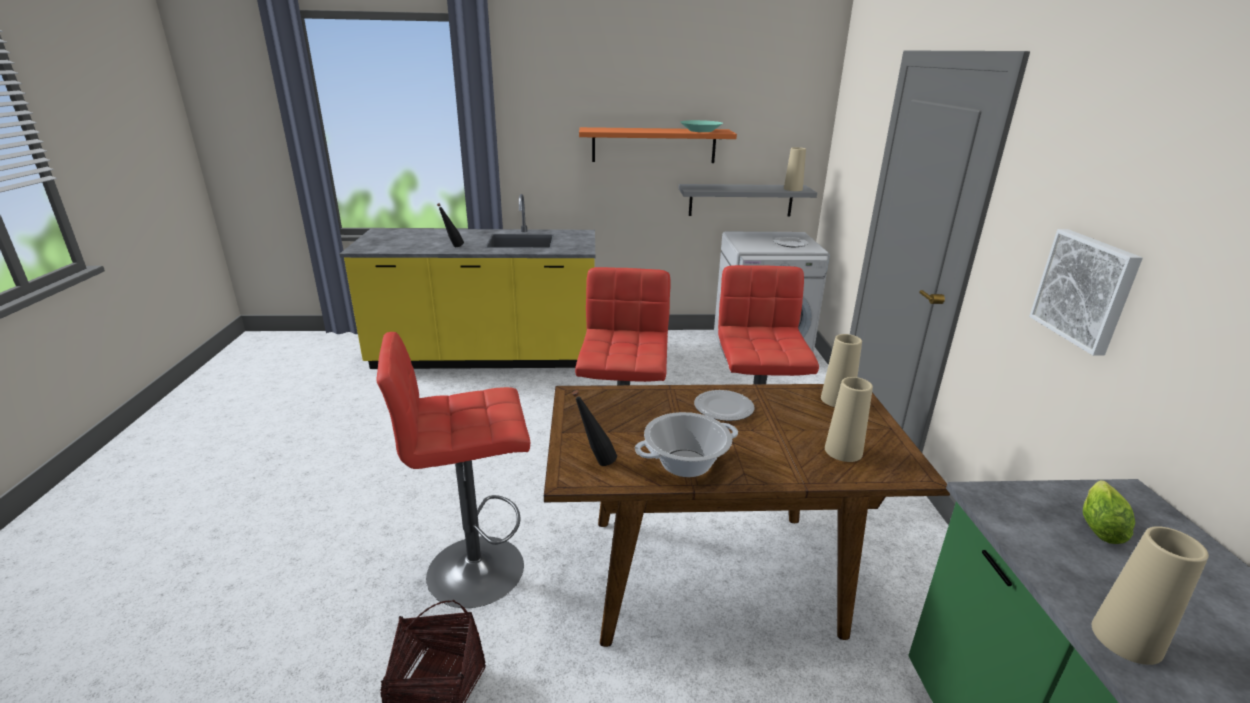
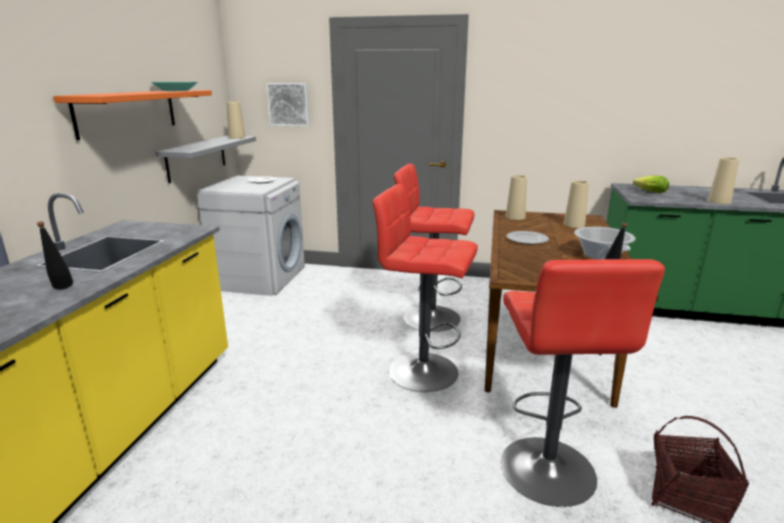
camera: 75 degrees left, 5 degrees down
(1086, 290) = (554, 121): picture -> picture (289, 104)

